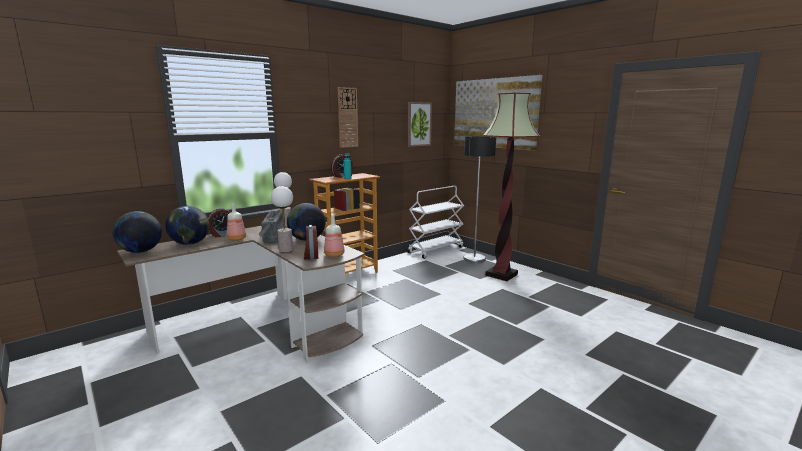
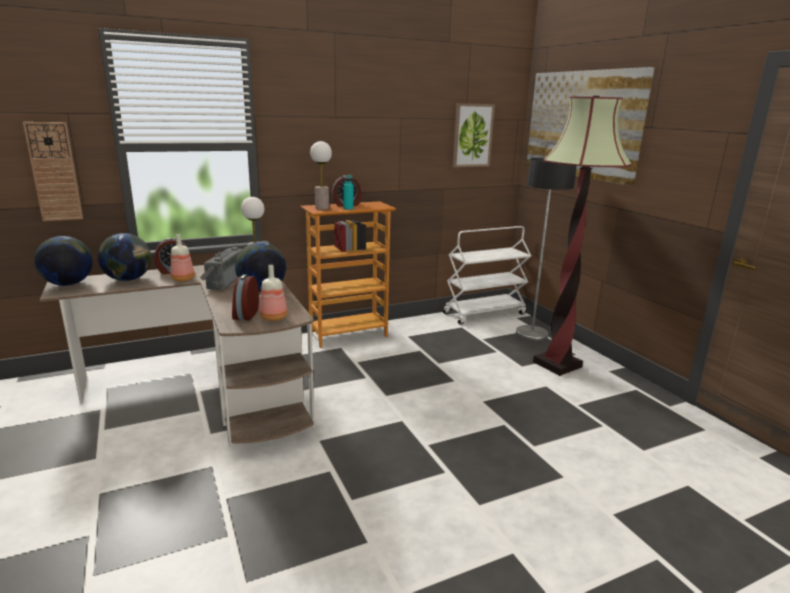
camera: 15 degrees right, 5 degrees up
(285, 250) = (223, 302): table lamp -> table lamp (321, 208)
(347, 117) = (360, 124): wall clock -> wall clock (54, 172)

